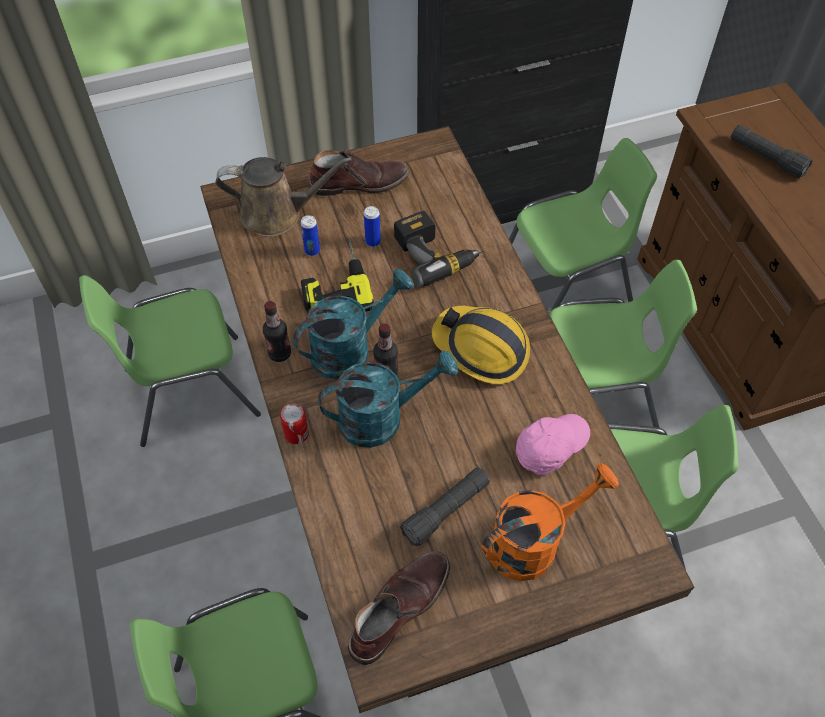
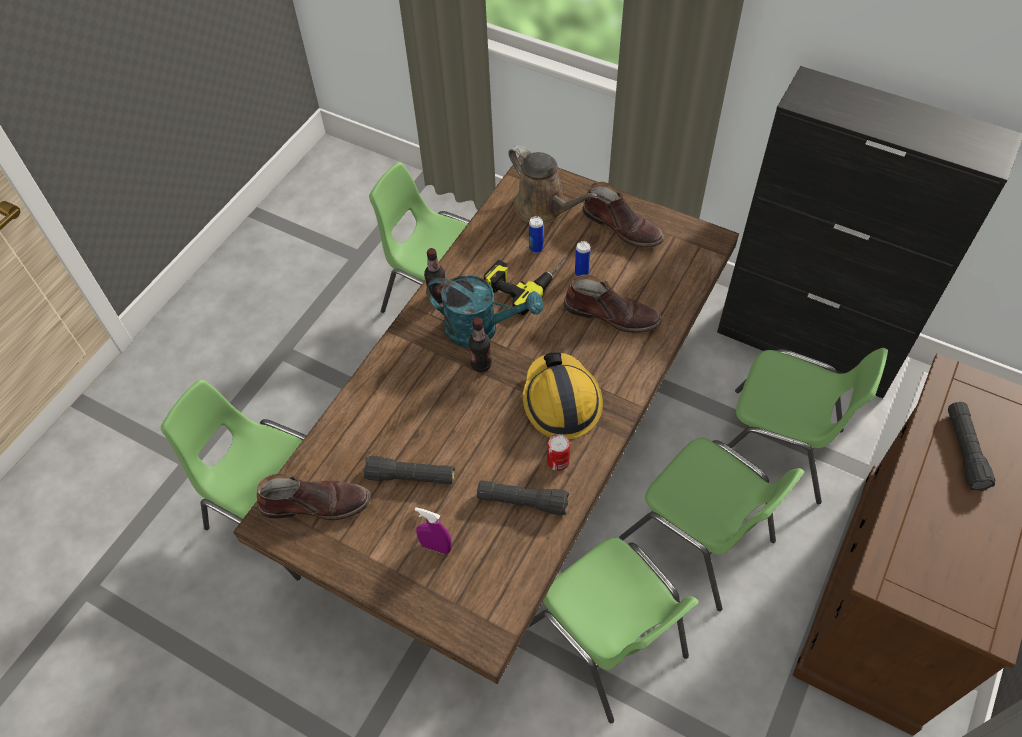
camera: 50 degrees right, 0 degrees up
(296, 434) = (388, 352): can -> can (558, 461)
(382, 417) = (446, 387): turquoise watering can -> none
(435, 254) = (612, 314): power drill -> brown boot
(534, 542) = (436, 546): orange watering can -> purple spray bottle
(550, 446) = (522, 501): pink cap -> black flashlight

